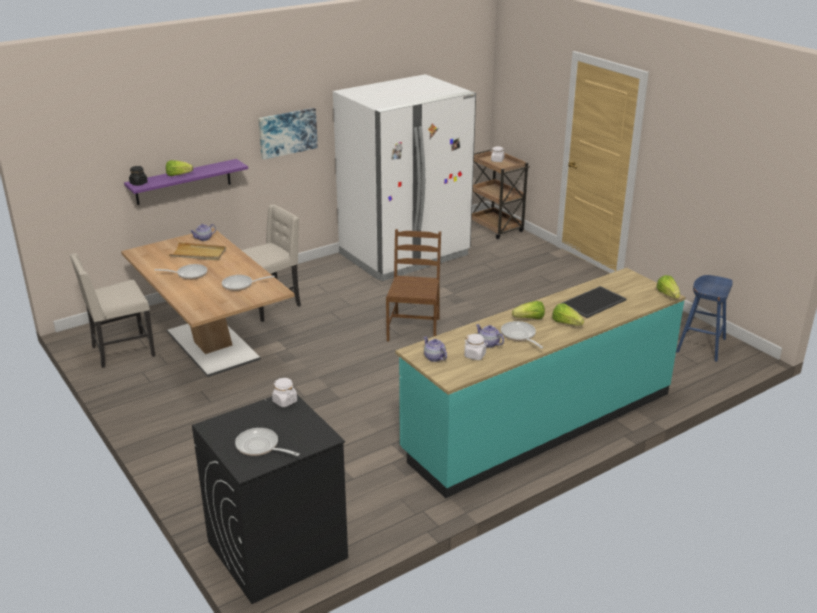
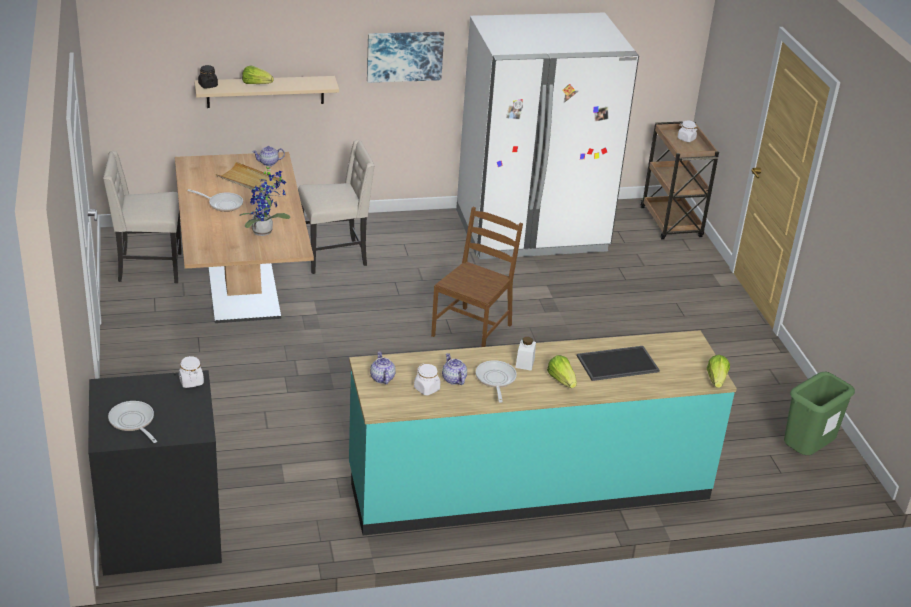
camera: 20 degrees right, 5 degrees up
(183, 182) = (265, 91): purple shelf -> beige shelf
(240, 285) = (265, 232): frying pan -> potted plant
(529, 319) = (525, 363): lettuce -> white jar
(701, 345) = (805, 452): blue stool -> green trash can

